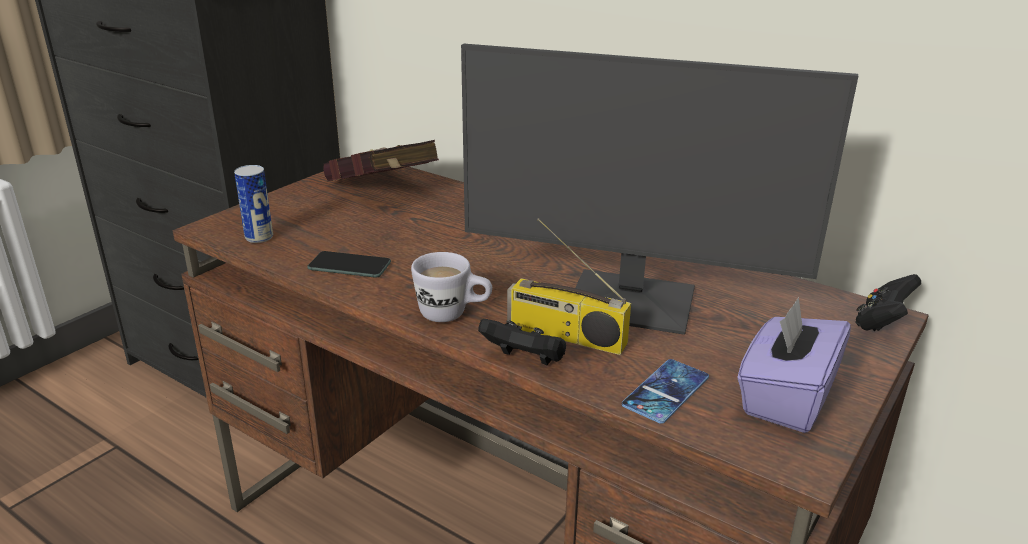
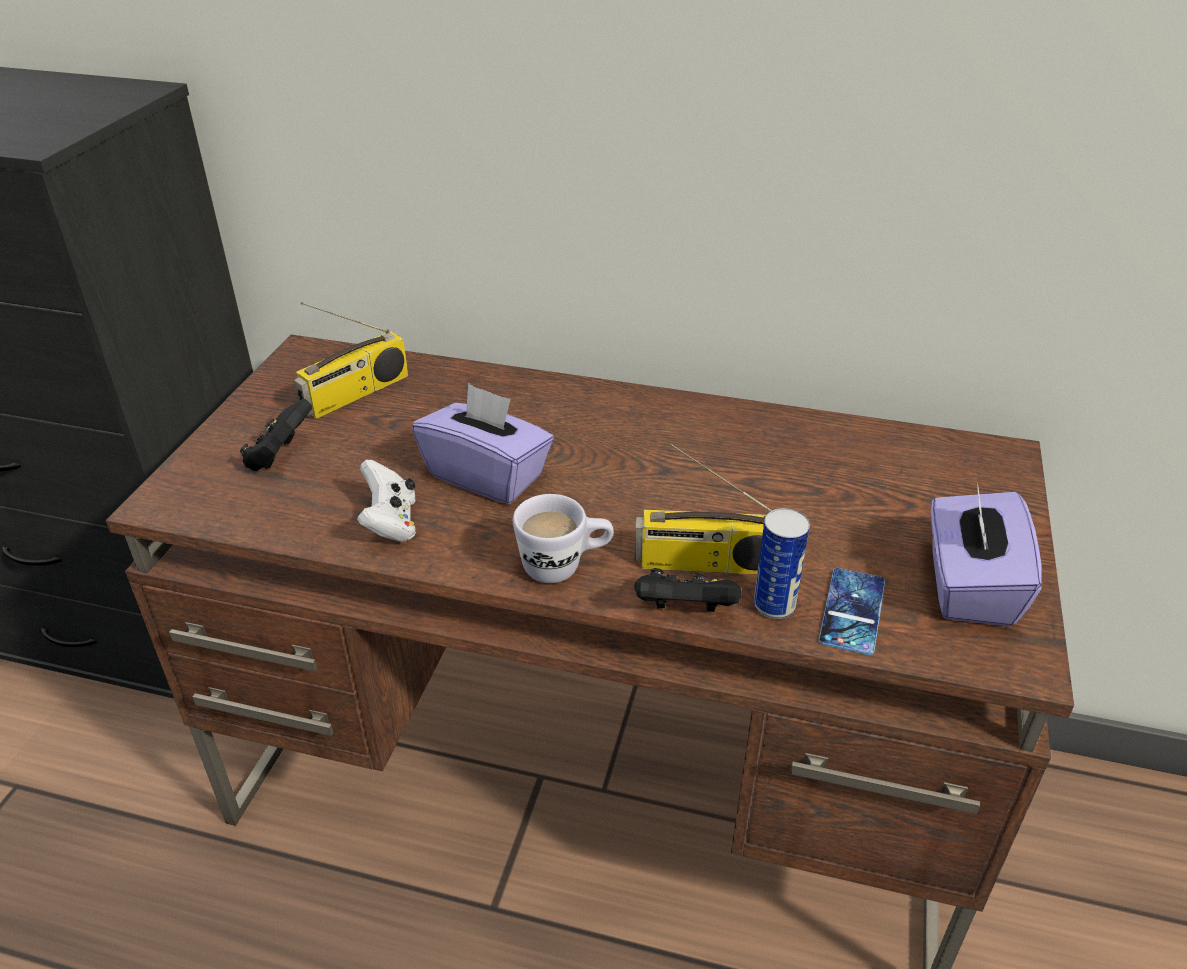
camera: 20 degrees left, 10 degrees up
(259, 237) = (239, 505): can -> can (774, 605)
(349, 266) = (391, 523): phone -> white game controller
(382, 192) = (356, 394): red book -> radio
(438, 251) = (487, 475): none -> purple tissue box
(631, 303) = (749, 500): monitor -> none
(881, 323) = (1004, 463): black game controller -> black game controller (280, 456)

